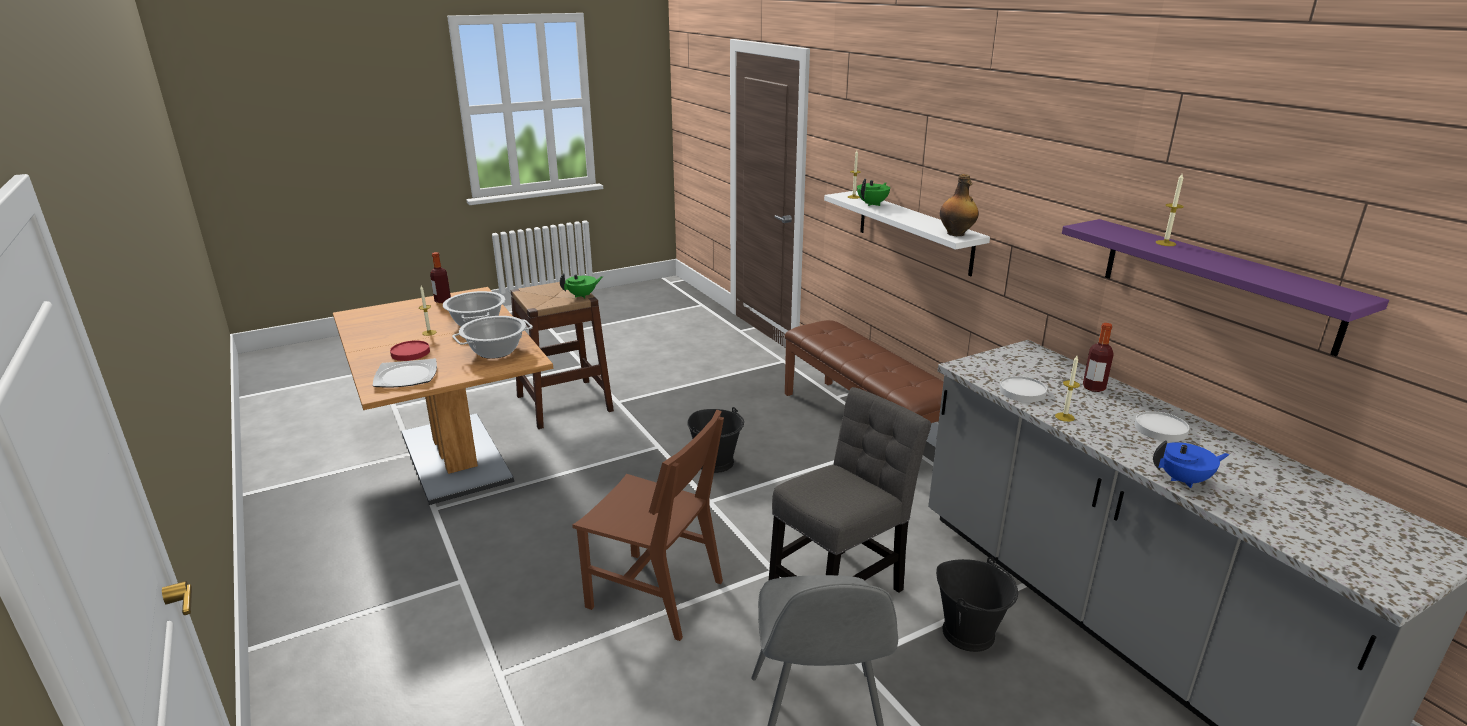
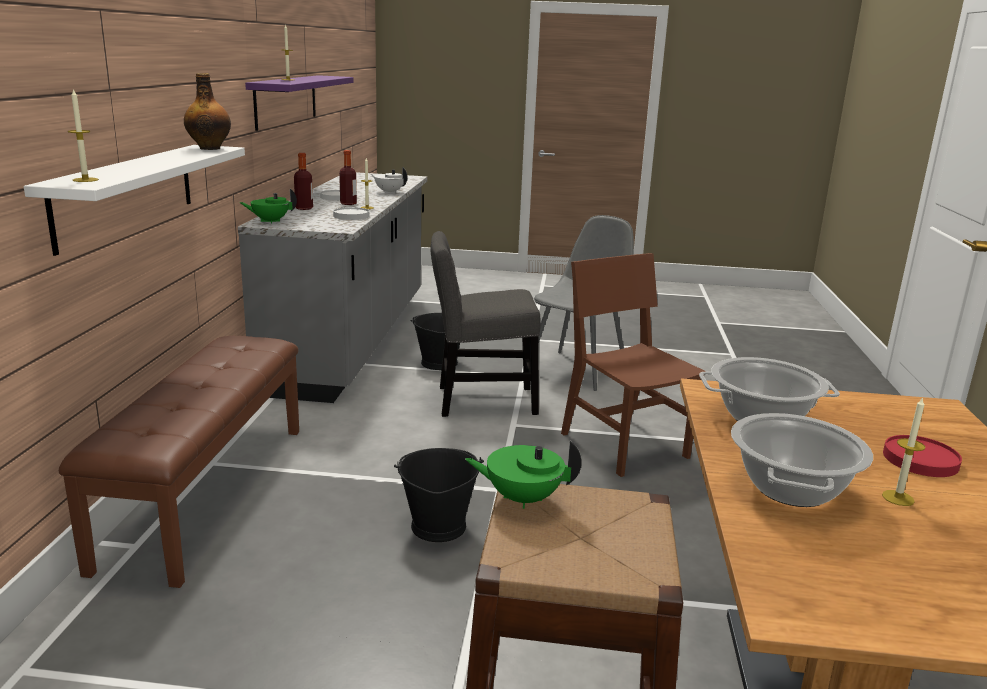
camera: 145 degrees left, 5 degrees down
(406, 376) = (908, 419): plate -> none
(443, 301) = (892, 610): bottle -> bottle (348, 203)
(872, 204) = (120, 171): green teapot -> green teapot (270, 221)
(1184, 480) = (389, 192): blue teapot -> white teapot

